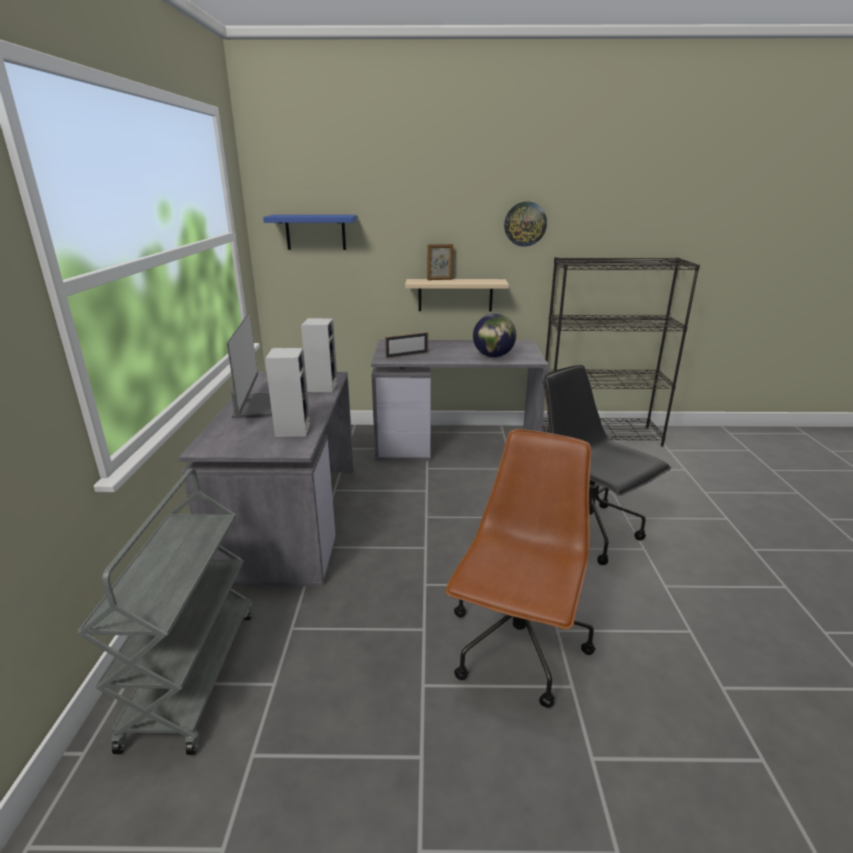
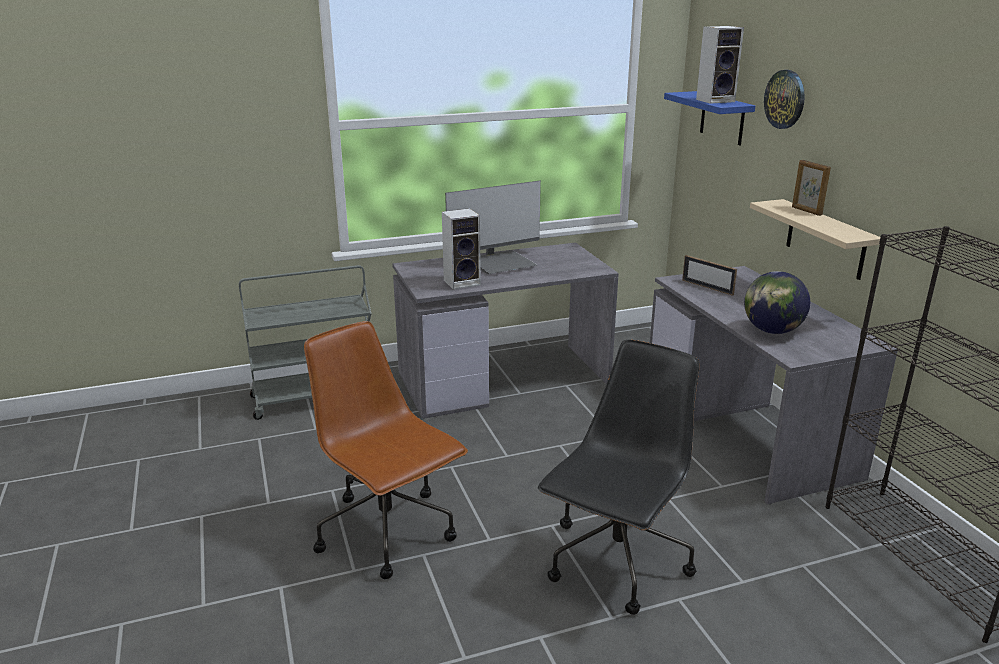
camera: 70 degrees right, 0 degrees up
(322, 386) = (565, 272): speaker -> speaker (716, 100)
(517, 649) = (388, 532): brown office chair -> brown office chair turned 135 degrees counterclockwise
(525, 224) = (922, 161): wall clock -> wall clock (785, 99)

